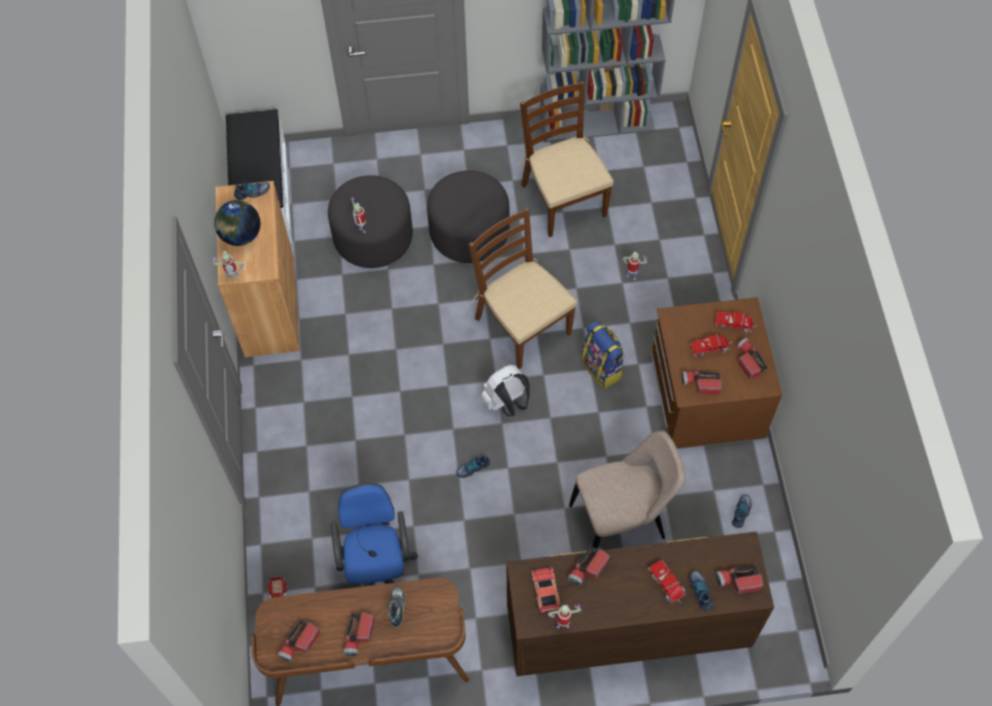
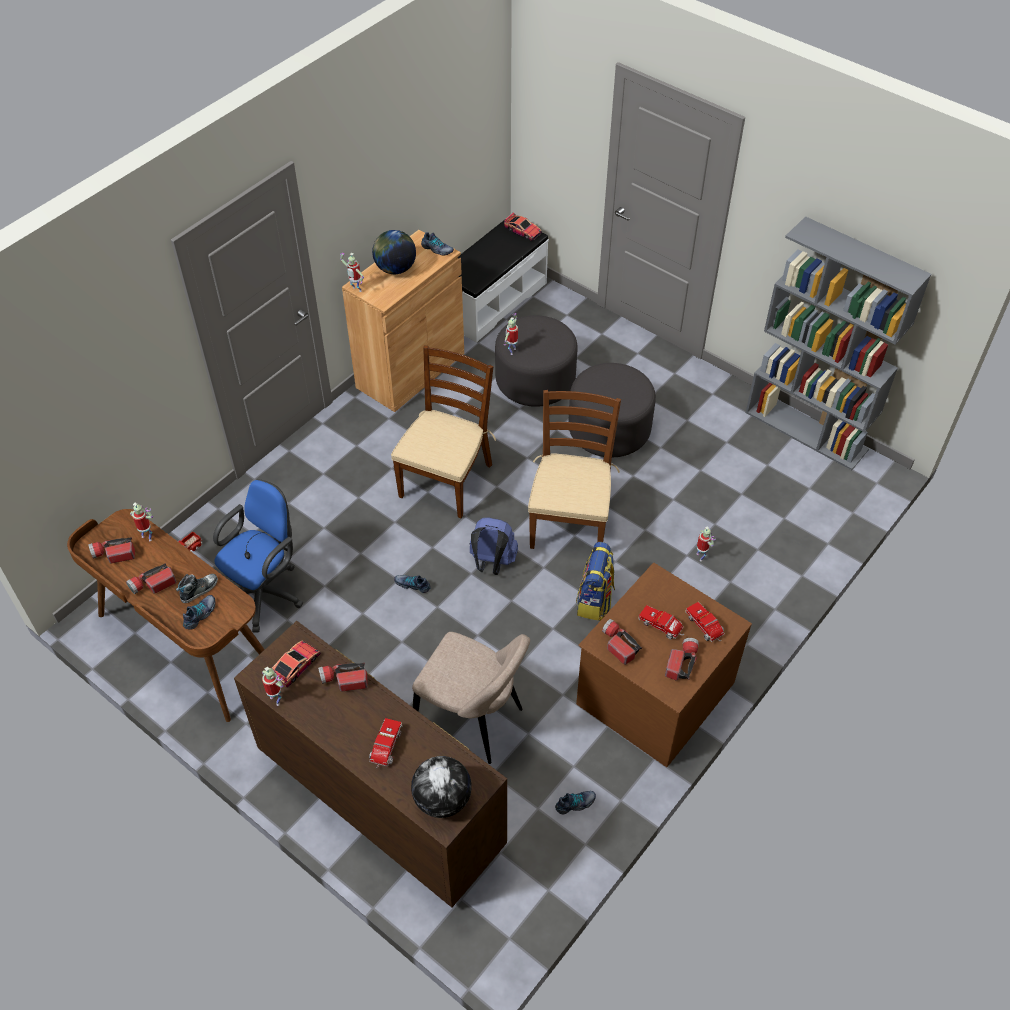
camera: 45 degrees right, 10 degrees down
(254, 120) = (523, 231): none -> toy car
(307, 607) = (148, 537): none -> toy robot
(506, 403) = (492, 563): white backpack -> blue backpack
(563, 199) = (711, 462): brown chair -> brown chair (446, 480)
(700, 591) = (404, 777): shoe -> shoe (200, 614)
(738, 582) = (442, 800): flashlight -> globe

